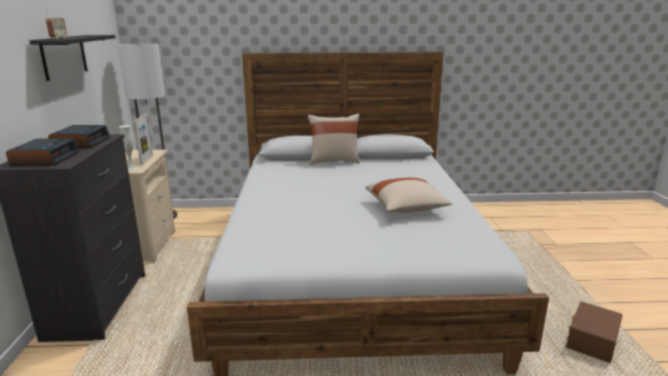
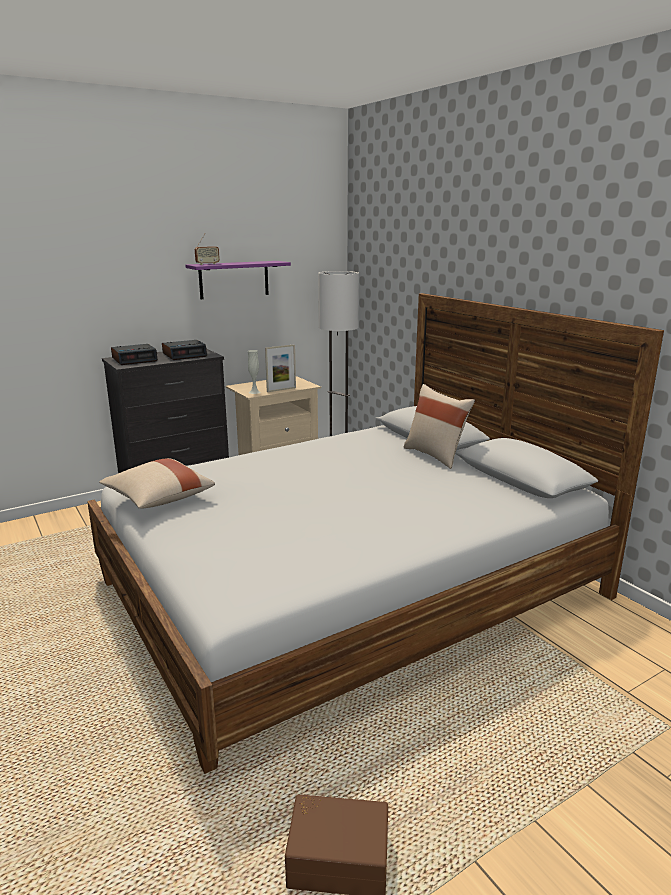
camera: 60 degrees right, 0 degrees up
(64, 56) = (234, 279): black shelf -> purple shelf
(406, 208) = (323, 526): beige pillow -> beige pillow (158, 498)

